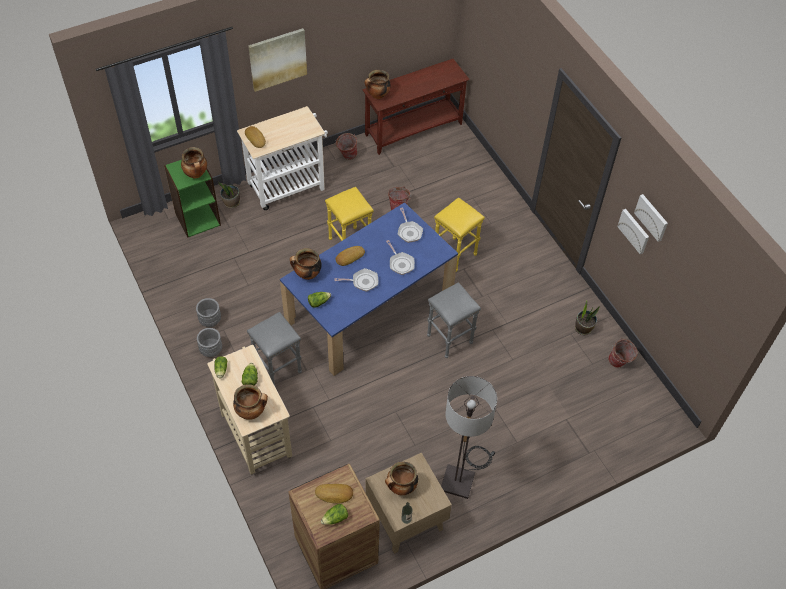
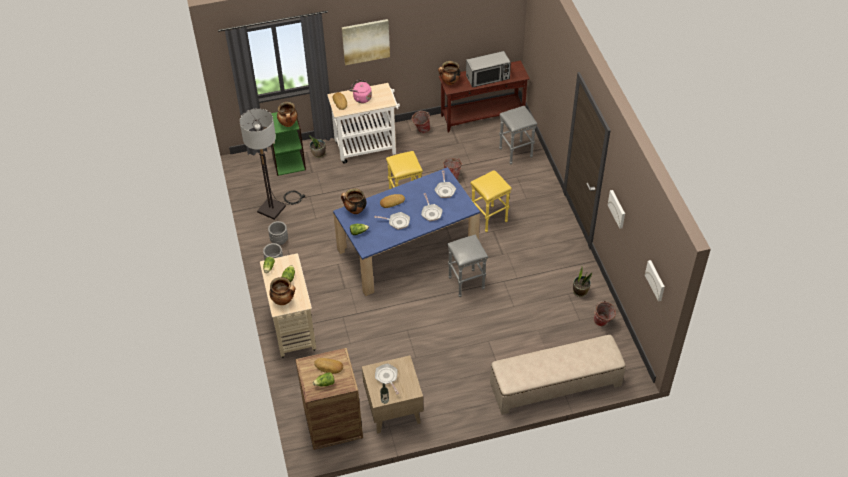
camera: 15 degrees right, 5 degrees down
(277, 368) = (322, 284): grey stool -> grey stool (515, 152)
(280, 130) = (361, 98): none -> pink kettle
(401, 487) = (387, 377): cooking pot -> frying pan
(421, 84) = (488, 77): none -> microwave
(464, 475) = (449, 386): floor lamp -> floor lamp (278, 206)
(587, 450) = (555, 384): none -> beige bench
(652, 217) = (626, 196): picture -> picture (656, 280)

